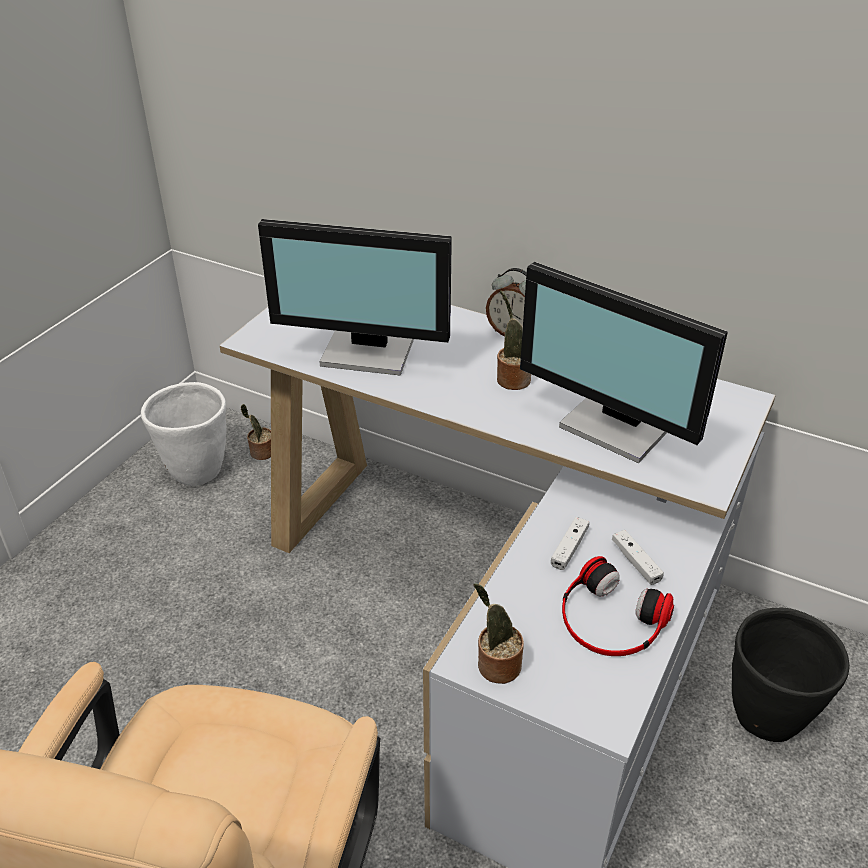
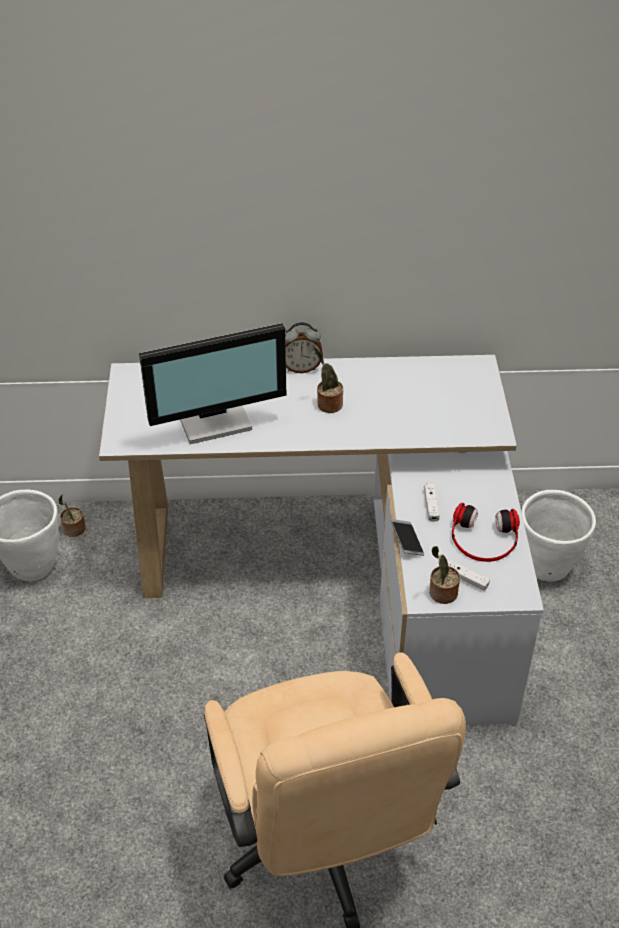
camera: 30 degrees left, 5 degrees up
(503, 578) = (406, 541): none -> phone
(619, 425) = (419, 412): monitor -> none
(636, 562) = (474, 498): white game controller -> white game controller (465, 579)
(767, 718) = (547, 567): black planter -> white planter

